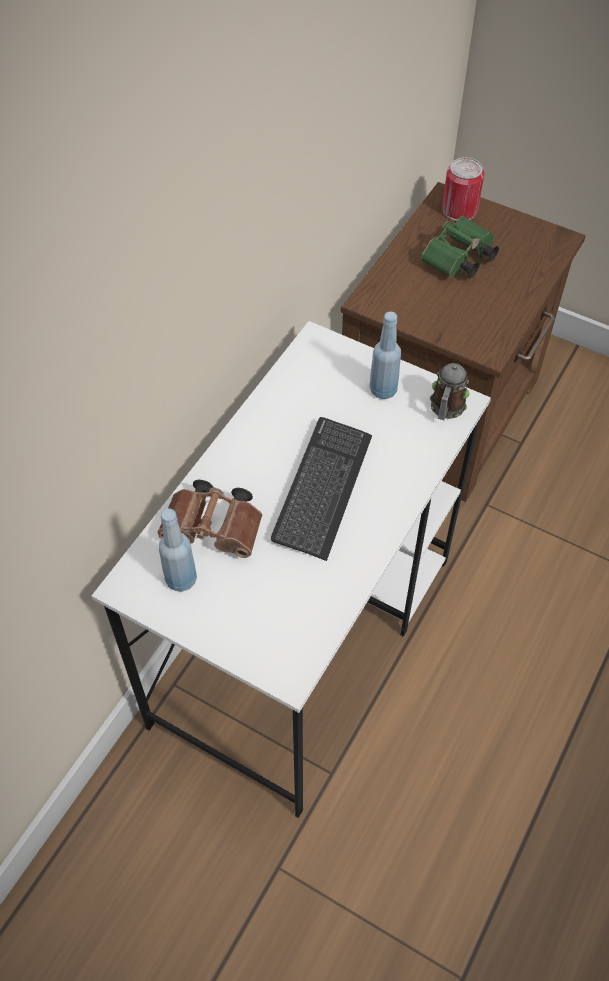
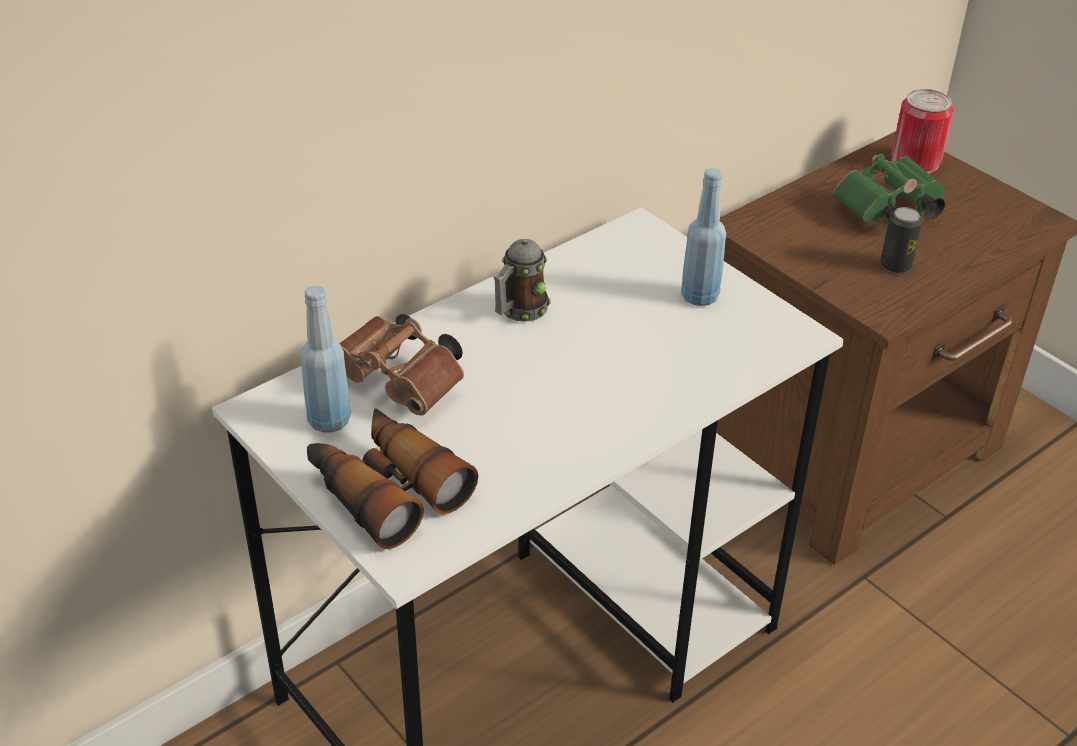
camera: 20 degrees right, 15 degrees down
(249, 623) = (386, 489): none -> binoculars
(322, 489) = (562, 376): keyboard -> none
(446, 409) = (774, 336): mug -> mug (519, 311)
(481, 307) = (895, 265): none -> can

